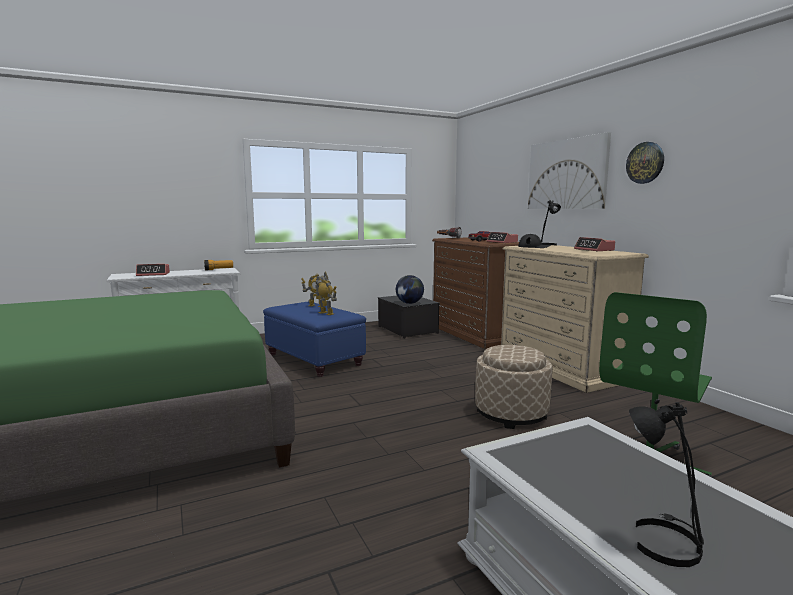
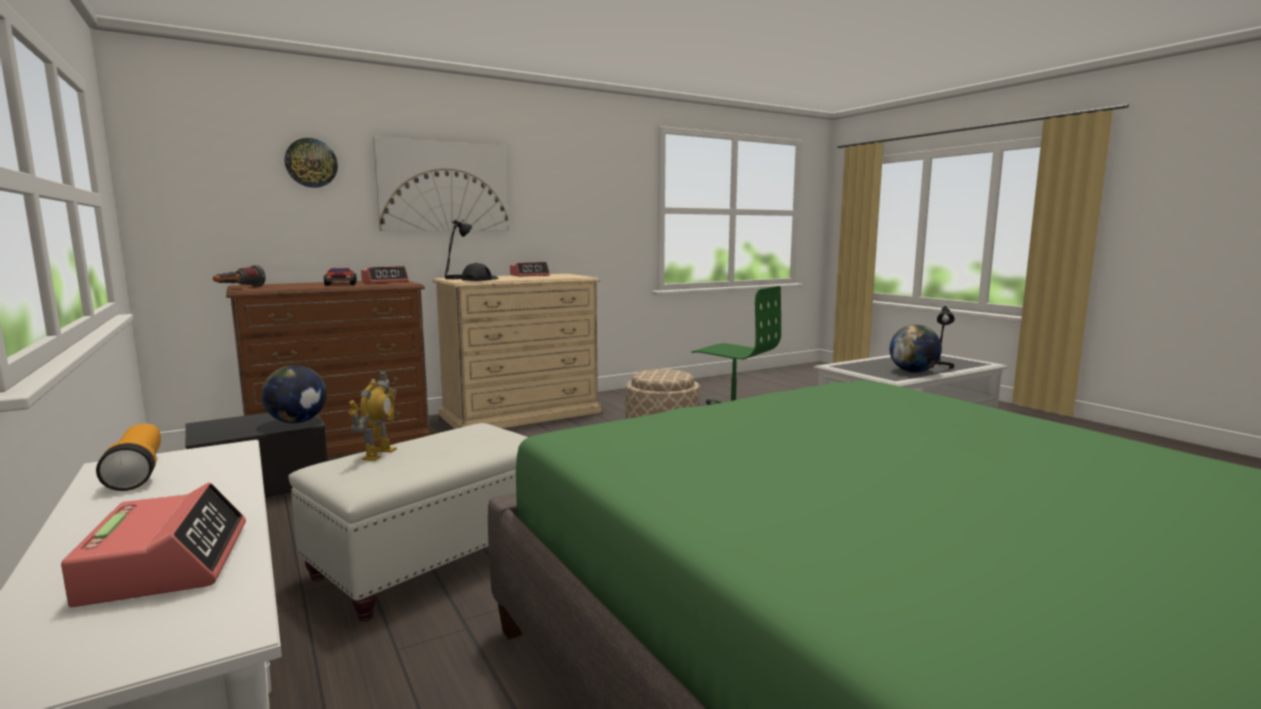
camera: 95 degrees left, 0 degrees up
(313, 359) = (433, 558): blue ottoman -> white ottoman
(326, 313) = (466, 441): toy robot -> none
(573, 488) = (913, 372): none -> globe
(645, 163) = (547, 185): wall clock -> wall clock (311, 163)

